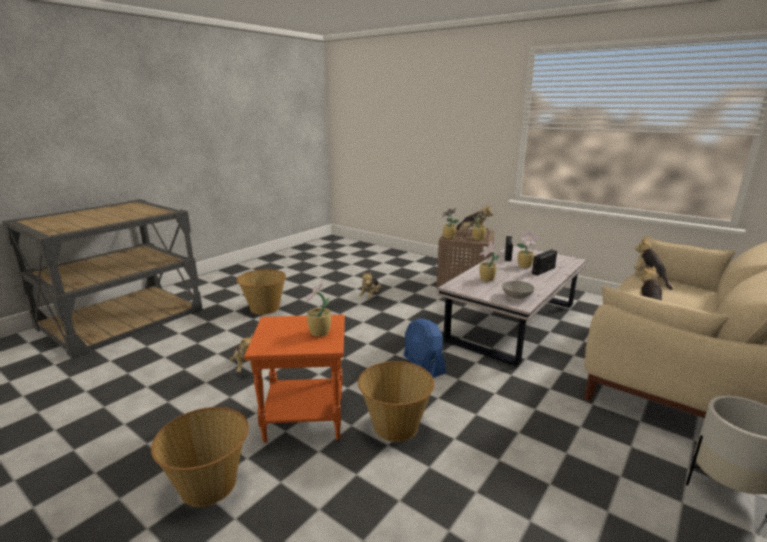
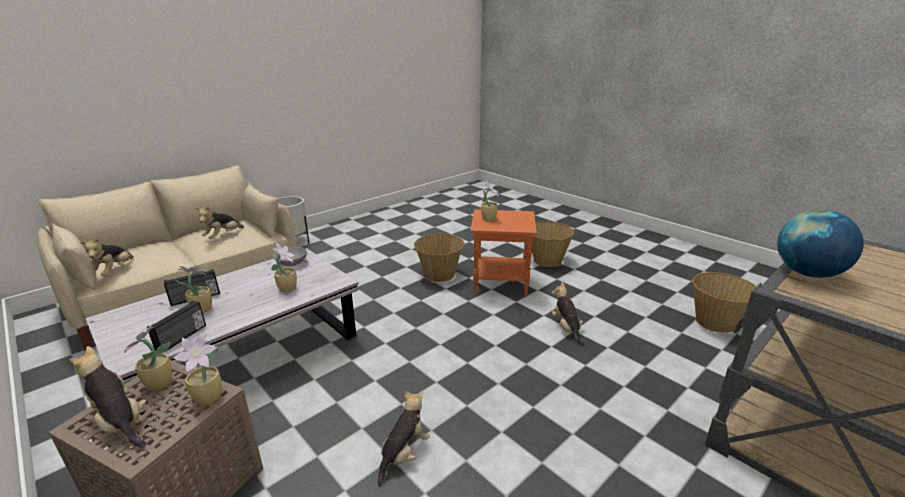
camera: 170 degrees left, 5 degrees up
(137, 217) = (807, 273): none -> globe
(264, 308) = (595, 437): basket -> basket (715, 322)
(423, 365) = (394, 314): blue fan -> none

